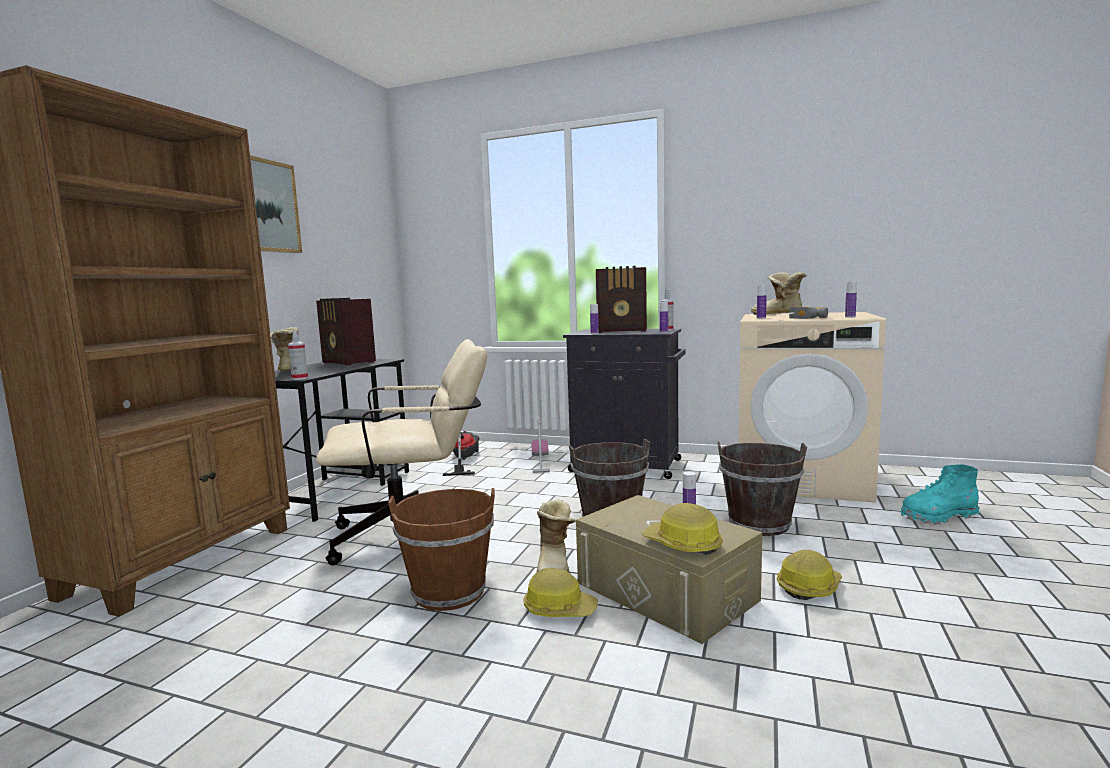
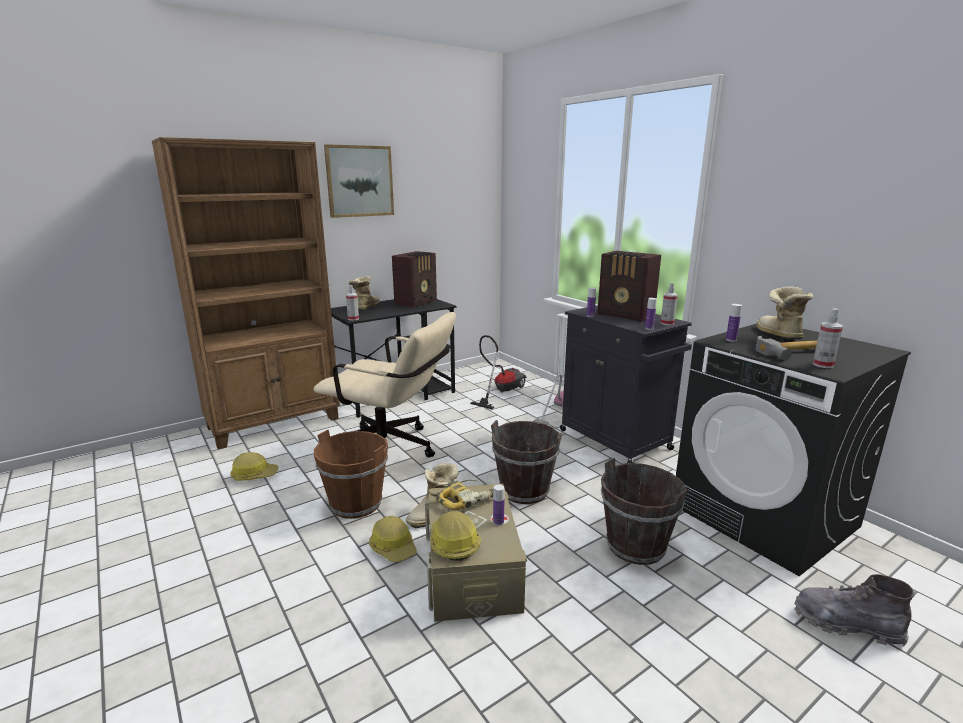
camera: 35 degrees right, 10 degrees up
(348, 362) = (417, 302): radio -> radio turned 135 degrees counterclockwise
(627, 514) = (464, 498): none -> power drill
(802, 478) = (764, 516): beige washing machine -> black washing machine
(808, 587) = (579, 623): hard hat -> hard hat (254, 475)
(850, 317) = (823, 365): bottle -> spray bottle
(938, 516) = (846, 624): turquoise boot -> grey boot

